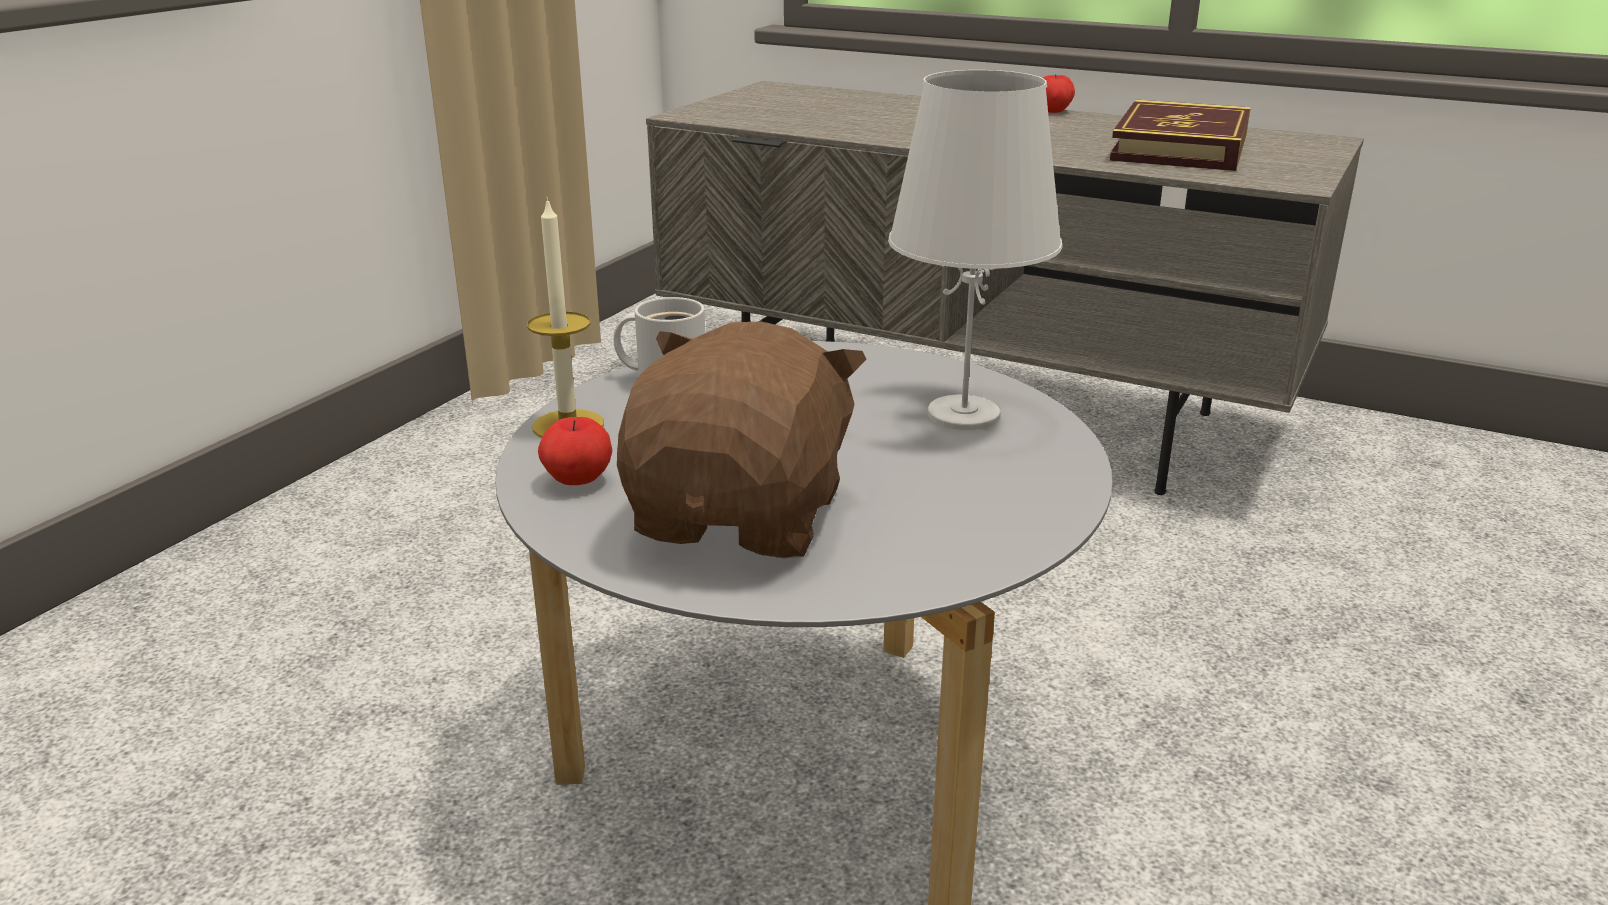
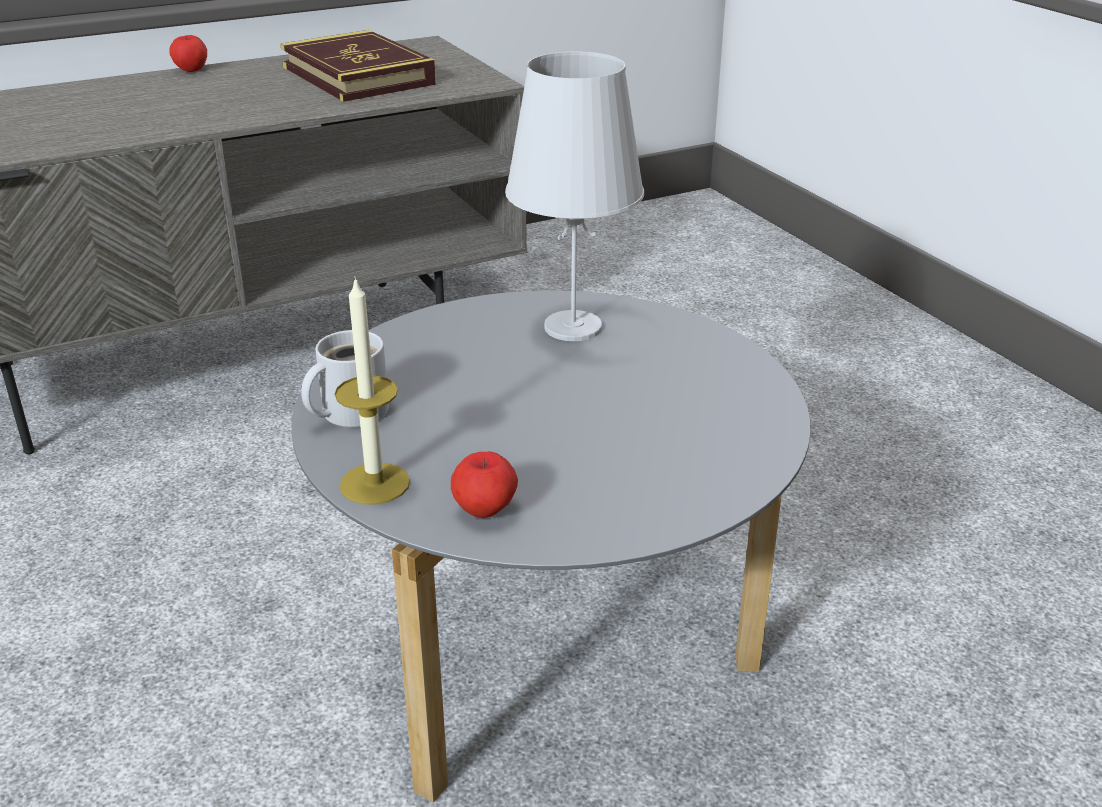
camera: 55 degrees left, 5 degrees up
(743, 517) = (626, 459): brown plush toy -> none

